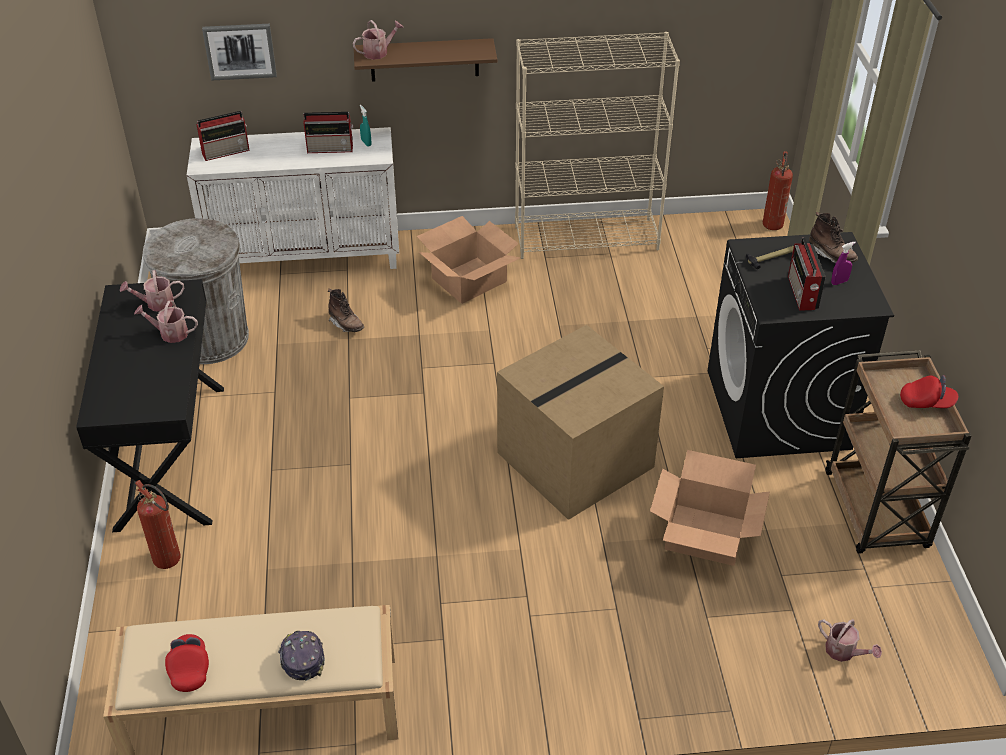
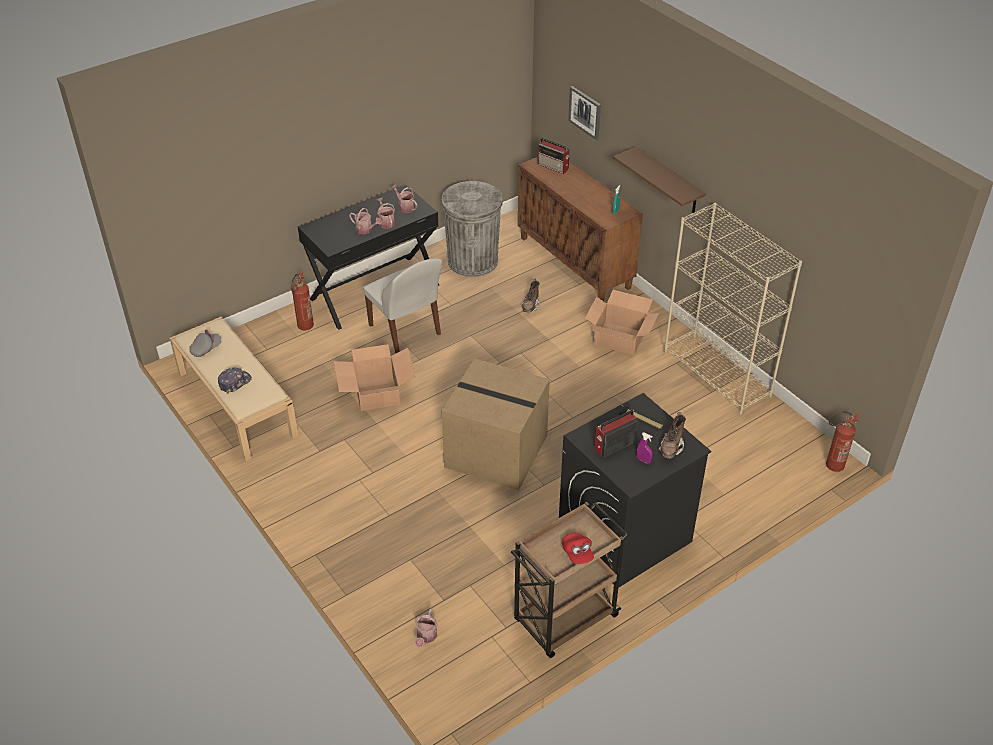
camera: 60 degrees right, 0 degrees up
(189, 669) = (206, 349): red cap -> grey cap
(283, 456) = (405, 331): none -> white chair
(306, 256) = (575, 263): white cabinet -> brown cabinet
(331, 148) = (596, 201): radio -> none
(378, 52) = (637, 158): watering can -> watering can (366, 230)
(705, 535) = (477, 535): cardboard box -> cardboard box (376, 393)

